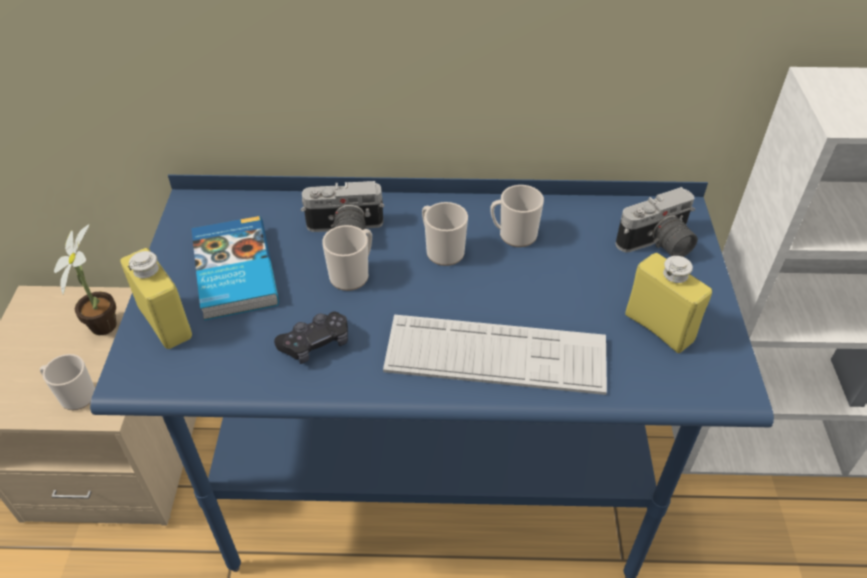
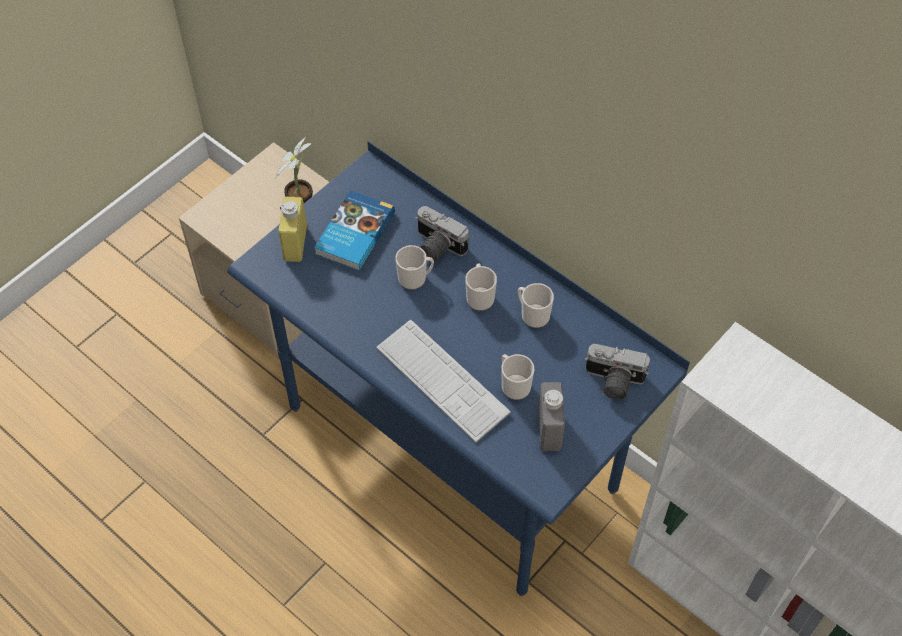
camera: 40 degrees right, 10 degrees up
(74, 395) = (253, 242): mug -> mug (513, 385)
(316, 344) = (358, 308): black game controller -> none
(659, 327) = (549, 429): yellow bottle -> grey bottle

